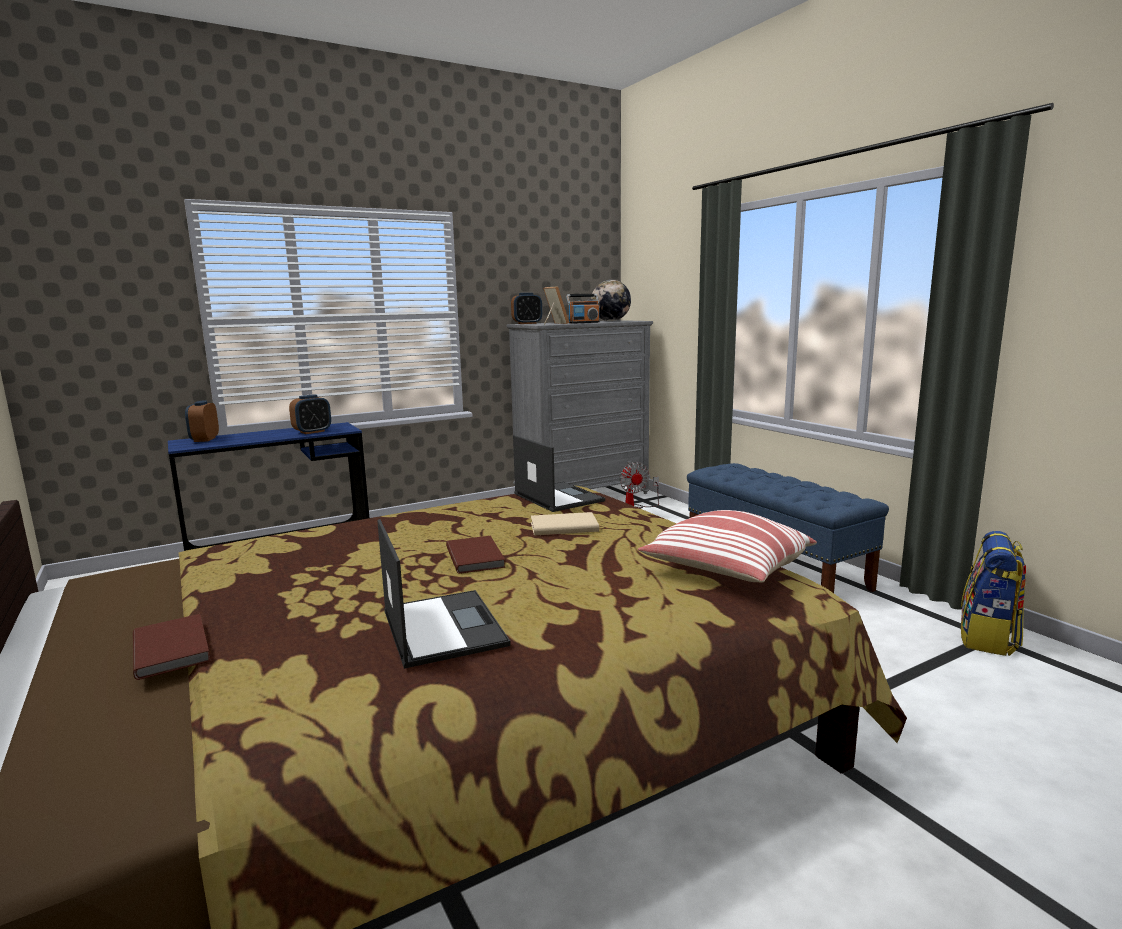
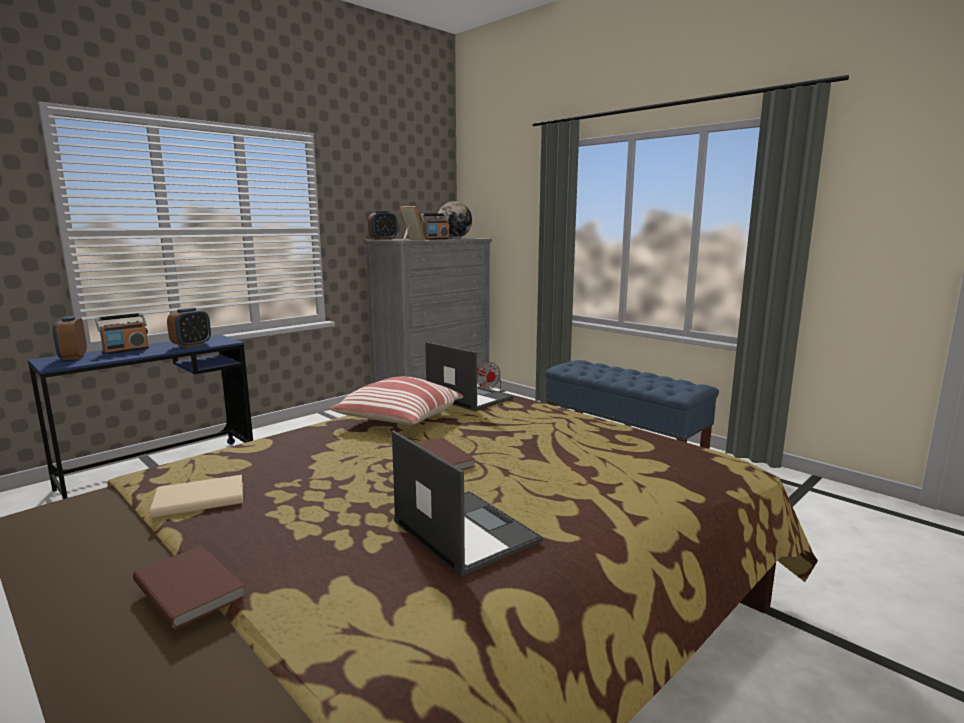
camera: 15 degrees left, 0 degrees up
(252, 435) = (126, 350): none -> radio
(563, 526) = (496, 424): beige book -> beige book (198, 499)
(726, 570) = (664, 453): pillow -> pillow (398, 420)
(988, 638) = (805, 488): backpack -> none

